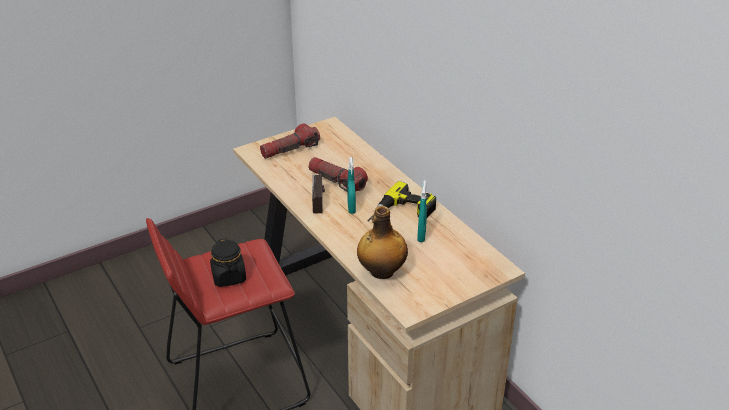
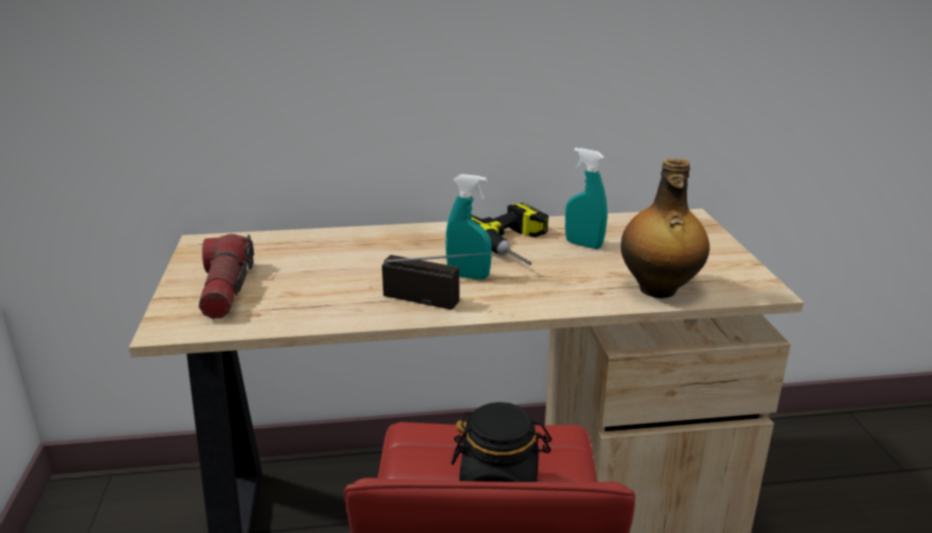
camera: 65 degrees left, 10 degrees down
(337, 181) = (378, 271): flashlight -> none

